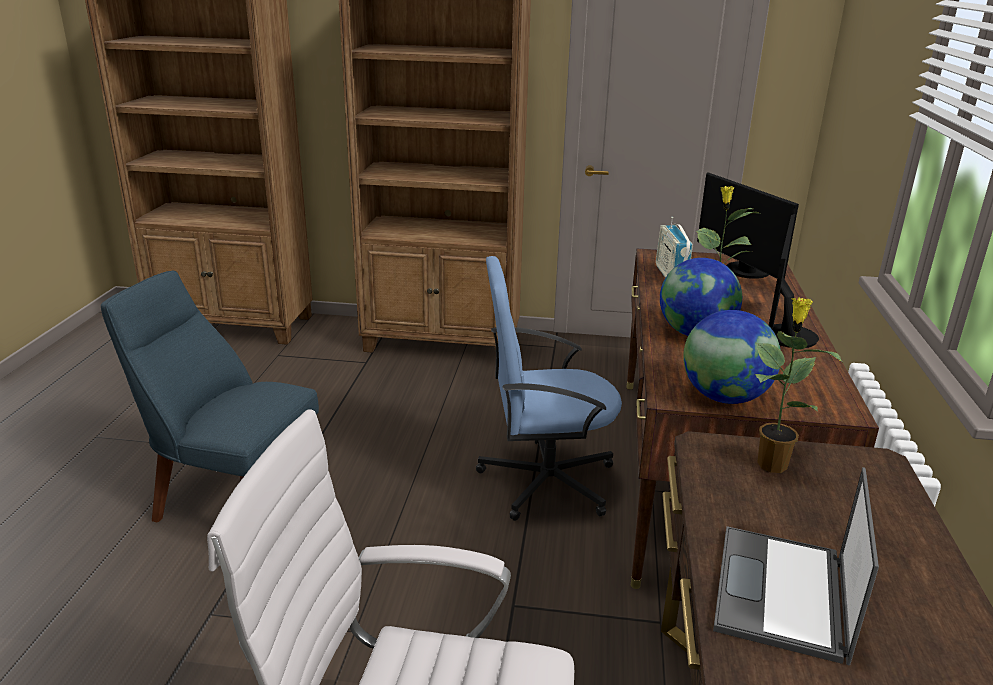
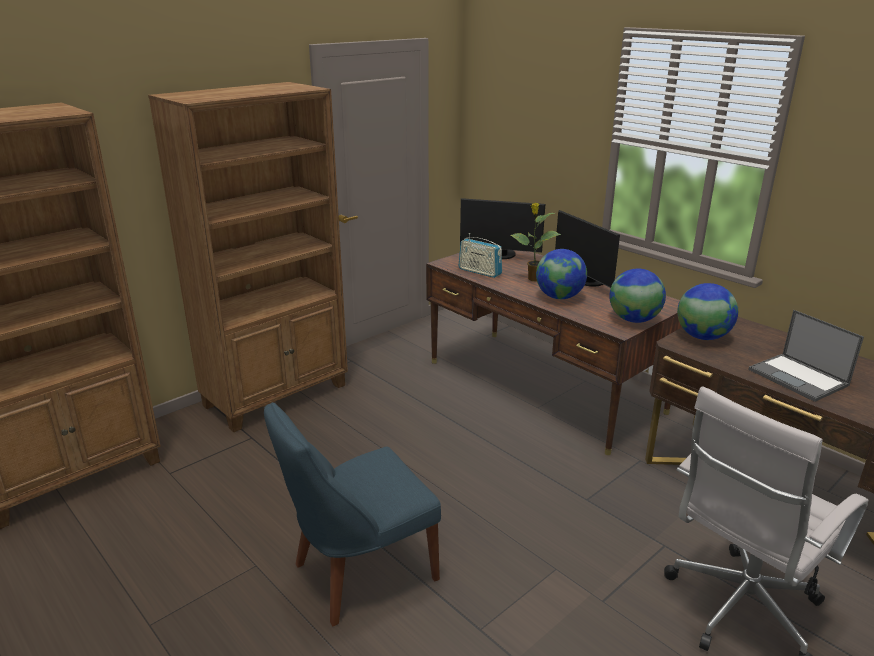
camera: 50 degrees left, 0 degrees up
(545, 481) = (489, 435): blue office chair -> none
(771, 463) = (702, 337): potted plant -> globe

